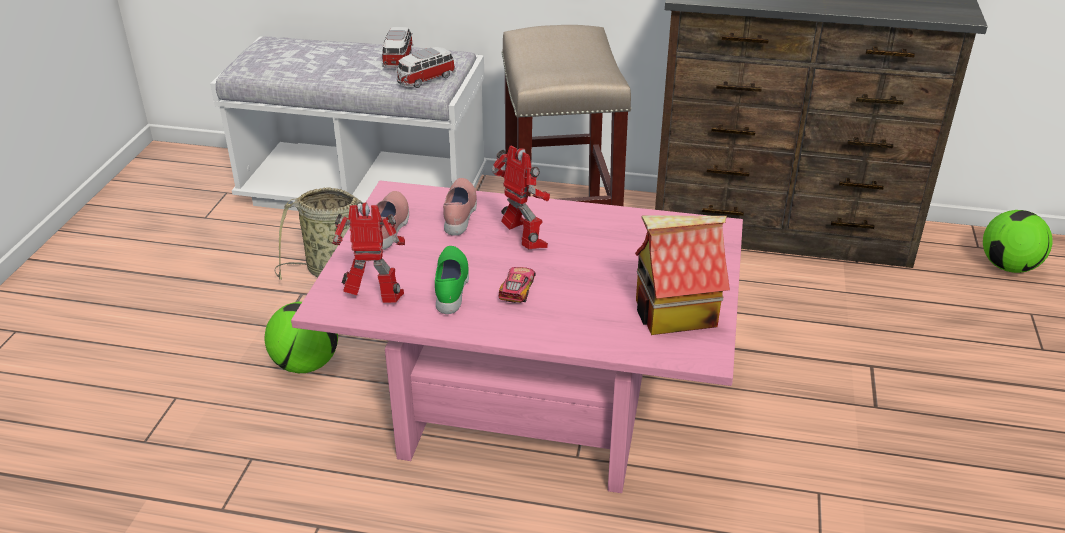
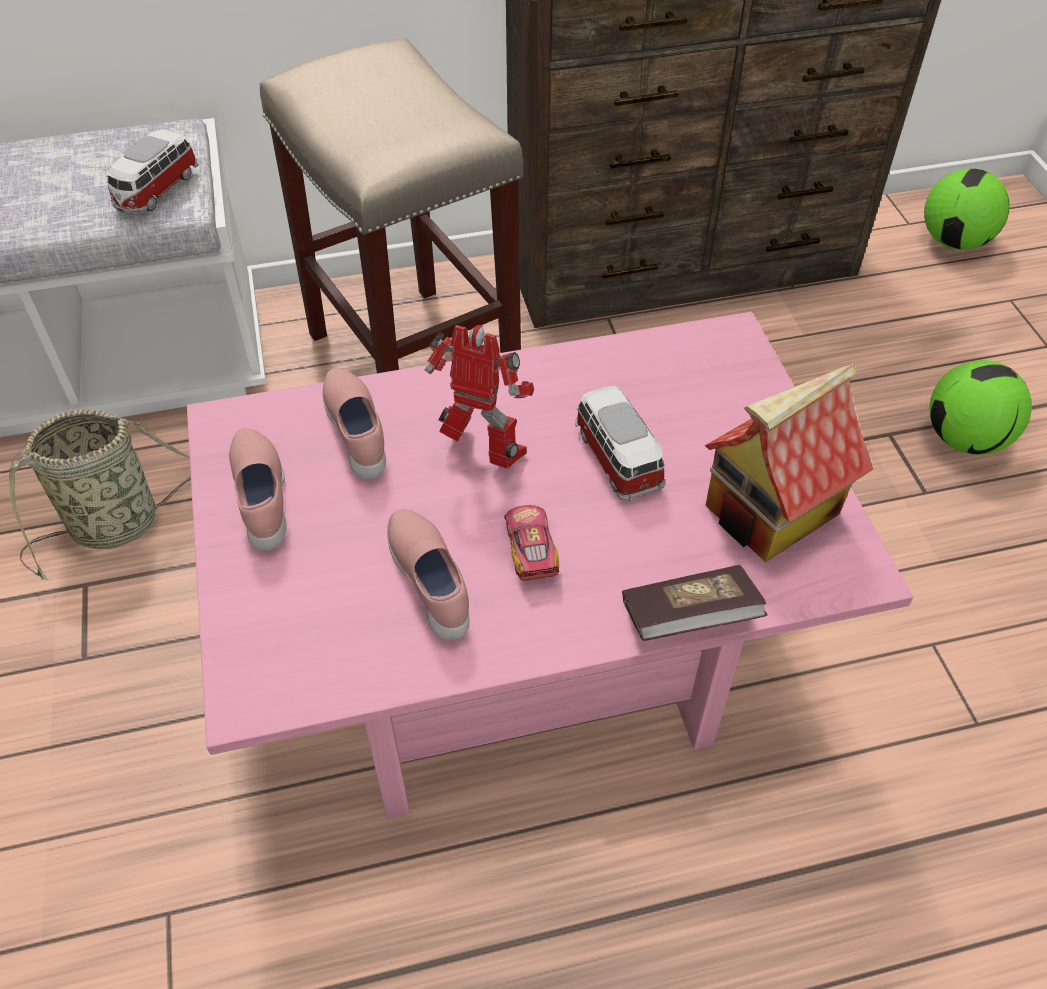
camera: 25 degrees left, 15 degrees up
(306, 364) = (162, 709): football -> football (965, 439)
(375, 300) = (325, 651): toy robot -> none
(398, 59) = (87, 161): toy car -> toy car (616, 457)
(452, 288) = (432, 582): green shoe -> pink shoe
(584, 345) = (689, 618): none -> book

